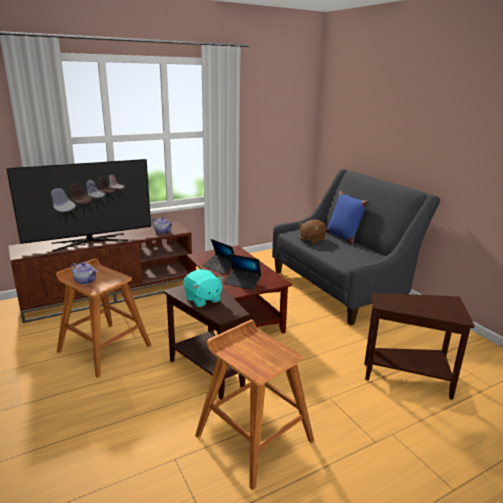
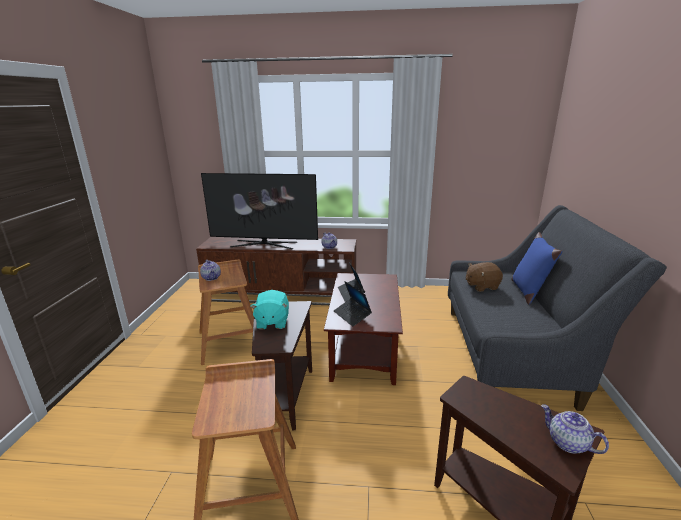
camera: 35 degrees right, 0 degrees up
(452, 307) = (567, 443): none -> teapot

